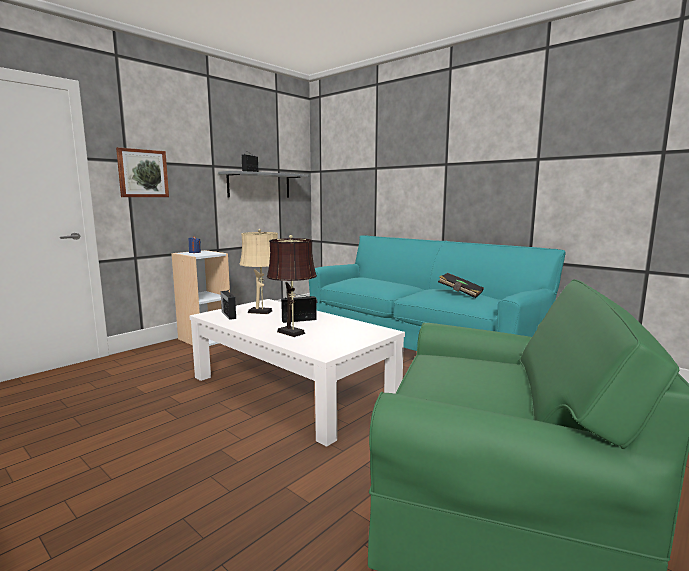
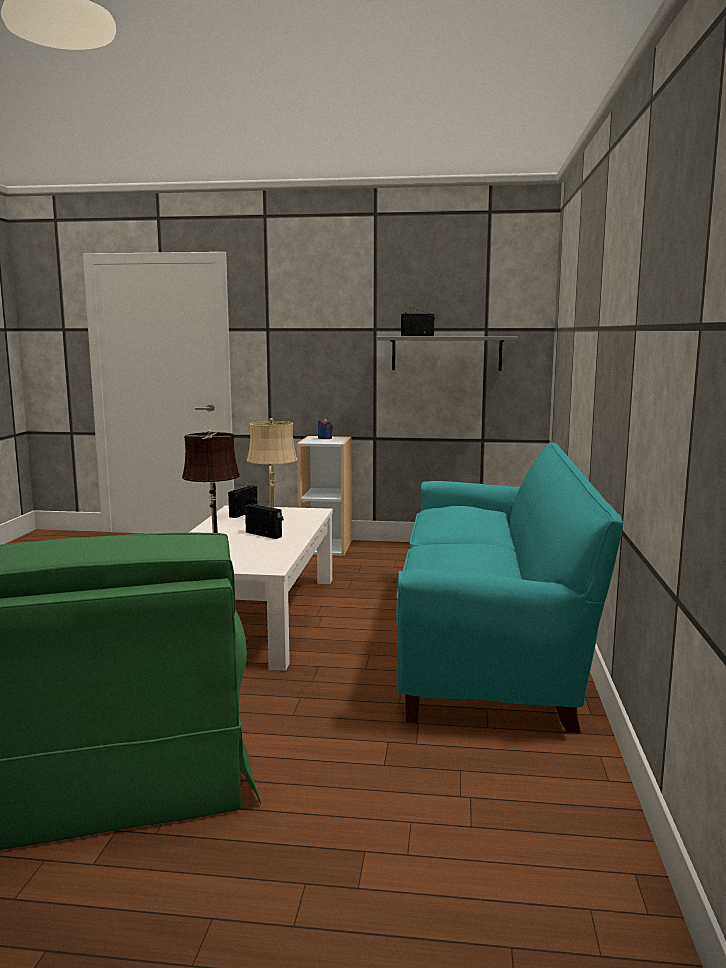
camera: 55 degrees right, 0 degrees up
(142, 173) = (283, 342): picture -> none
(460, 293) = (458, 556): black book -> none

